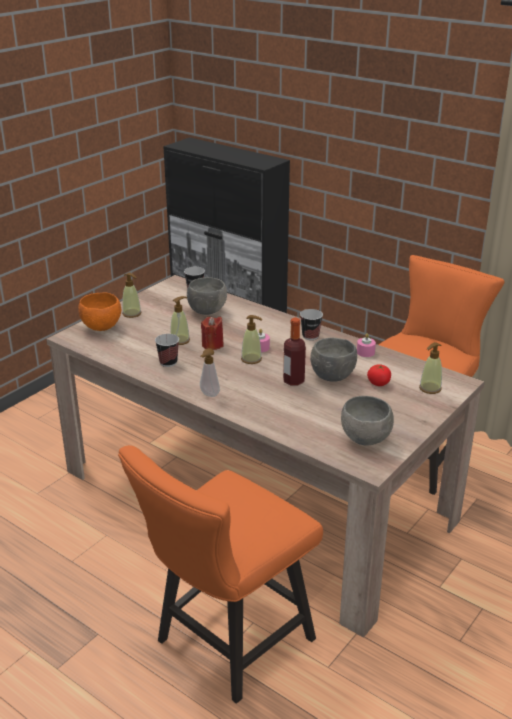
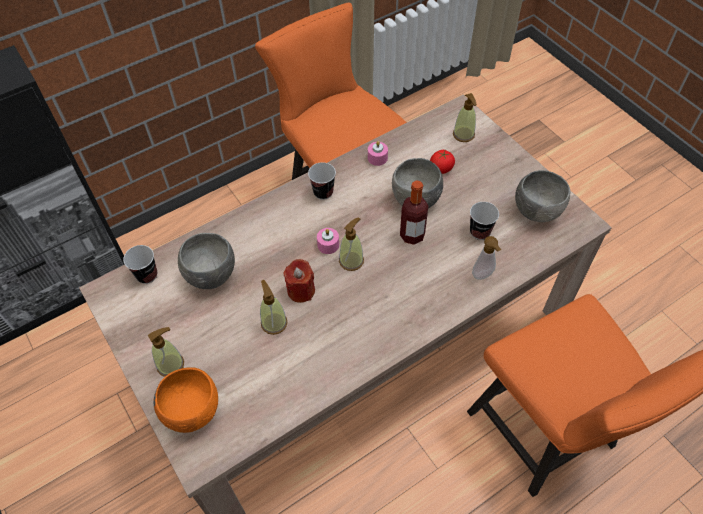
camera: 70 degrees left, 25 degrees up
(168, 362) = (324, 348): cup -> cup (480, 232)
(208, 395) = (415, 322): soap dispenser -> soap dispenser (483, 275)

